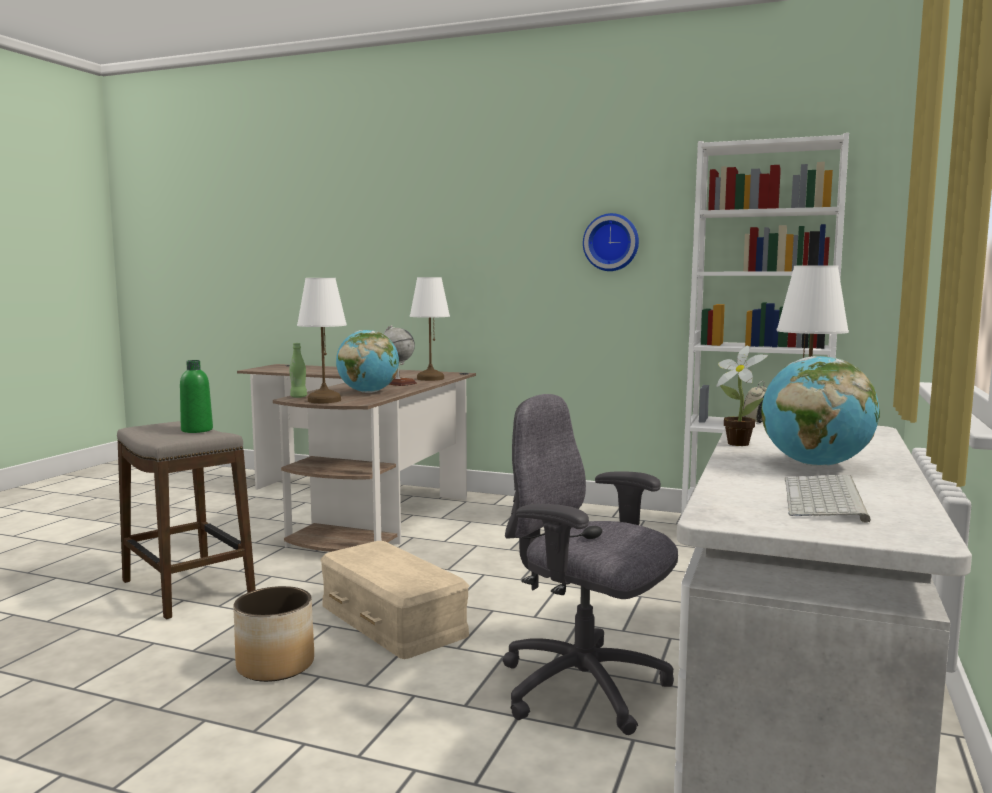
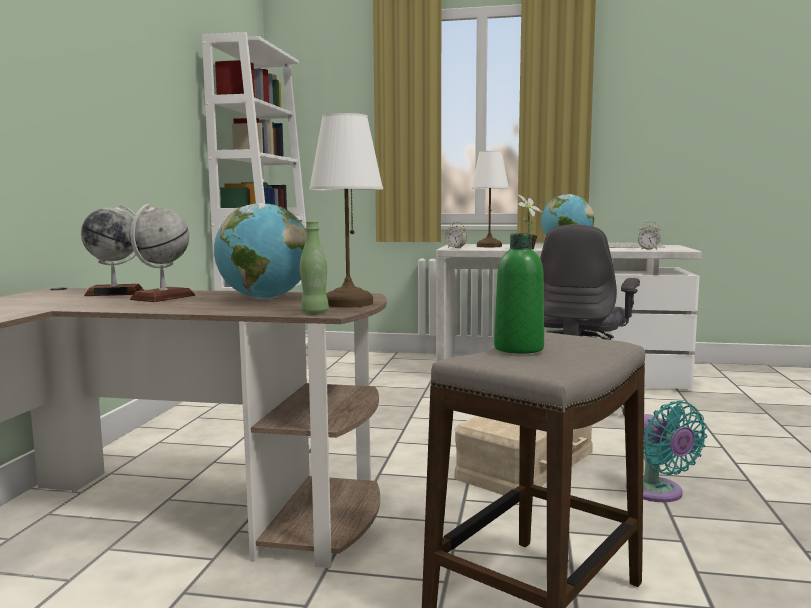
camera: 100 degrees left, 0 degrees up
(276, 665) = (658, 493): planter -> turquoise fan
(430, 379) = (115, 293): white table lamp -> globe
(611, 242) = (150, 112): wall clock -> none
(722, 496) = (648, 249): none -> alarm clock

